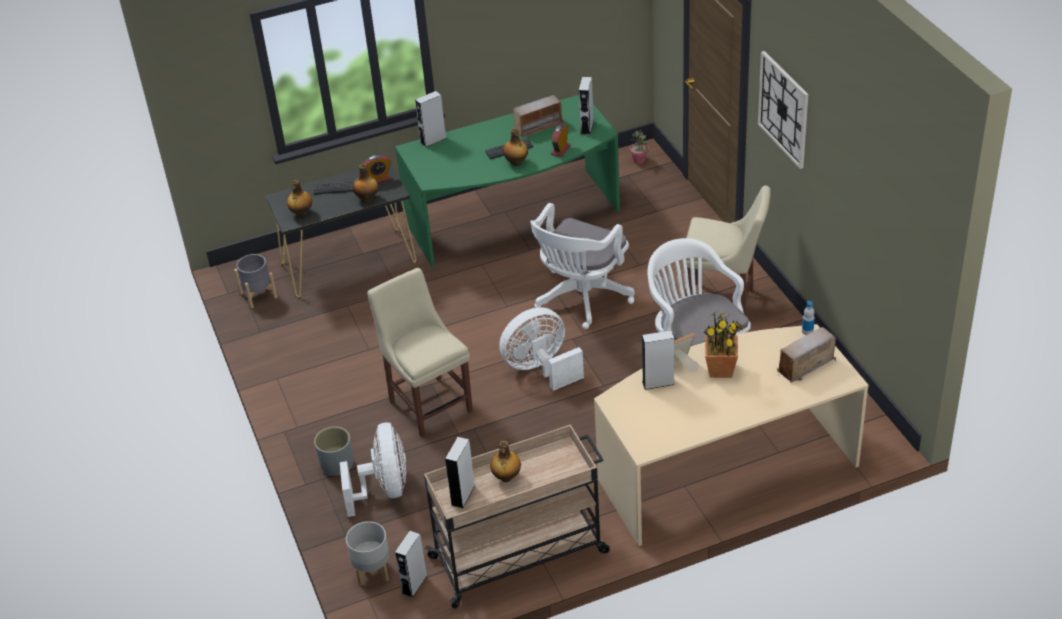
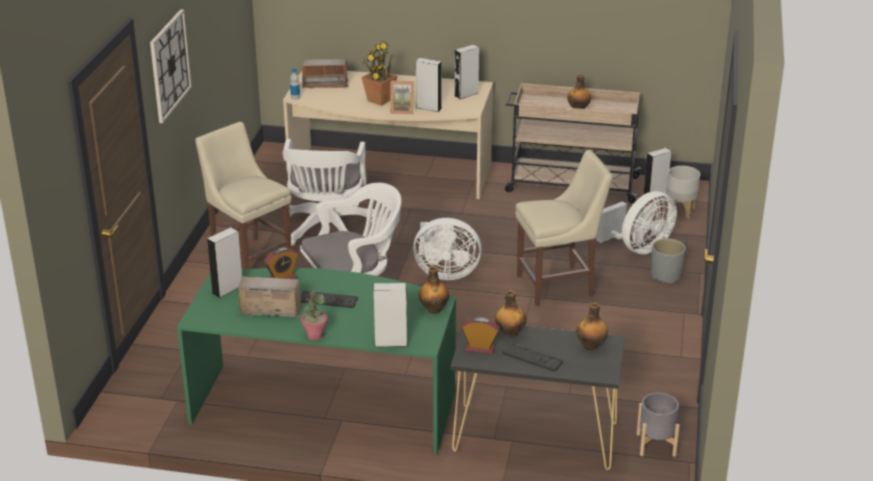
camera: 150 degrees left, 10 degrees down
(384, 489) = (638, 248): white fan -> white fan turned 150 degrees counterclockwise
(429, 404) = (559, 285): beige chair -> beige chair turned 105 degrees counterclockwise
(463, 495) = (615, 111): grey speaker -> grey speaker (466, 94)
(516, 162) = (337, 284): bottle -> bottle (434, 309)
(639, 160) = (128, 408): potted plant -> potted plant (314, 335)

